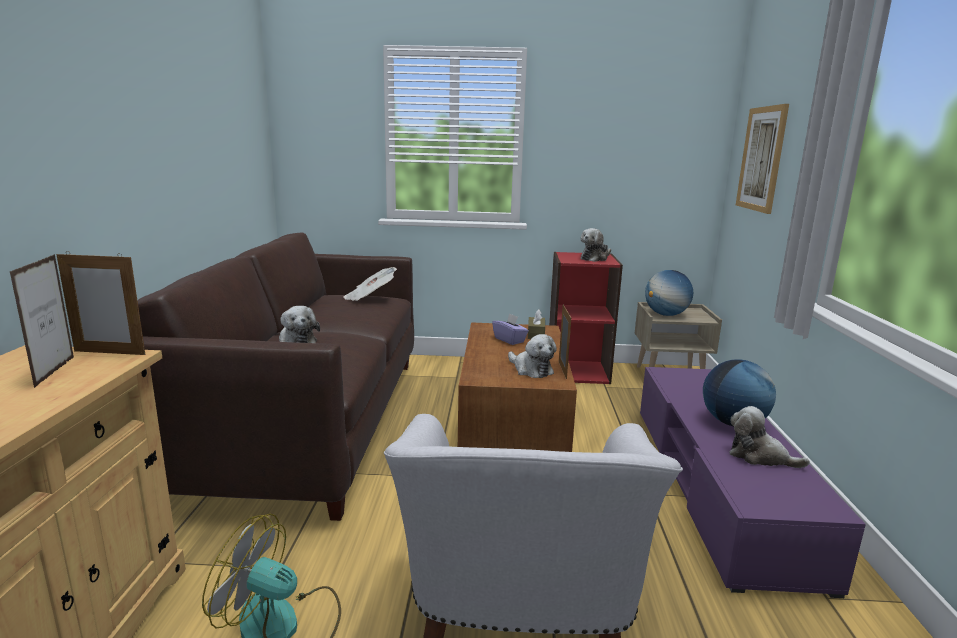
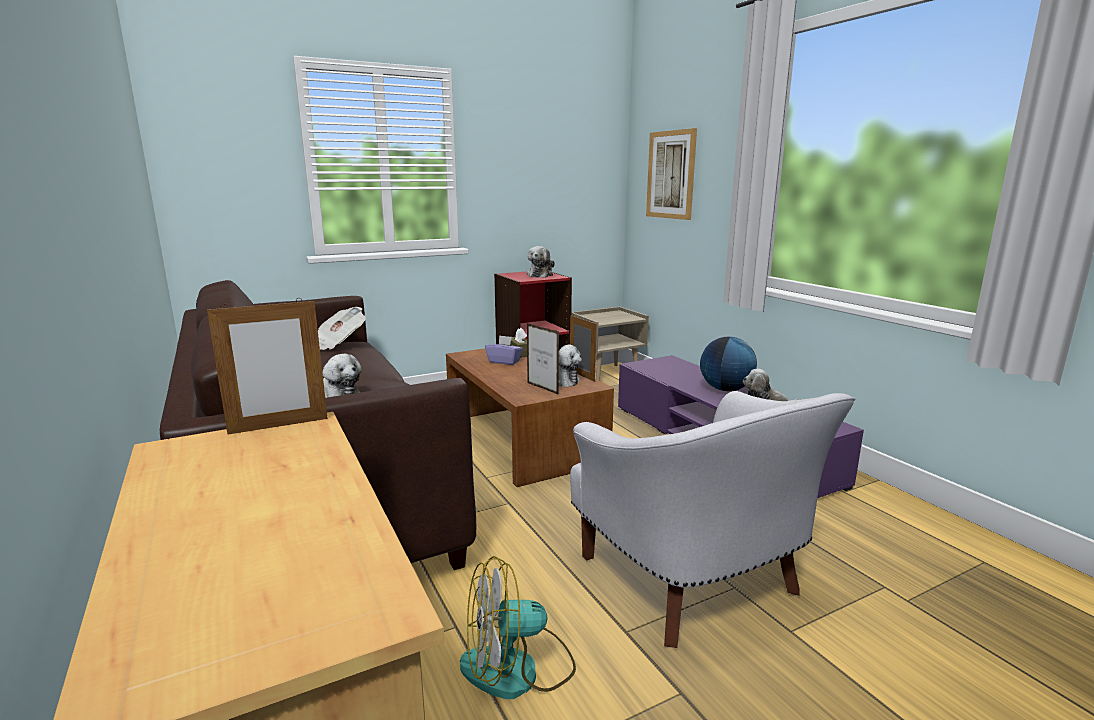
camera: 30 degrees left, 0 degrees up
(55, 371) = (260, 455): picture frame -> picture frame (542, 388)
(666, 315) = (602, 319): globe -> none

